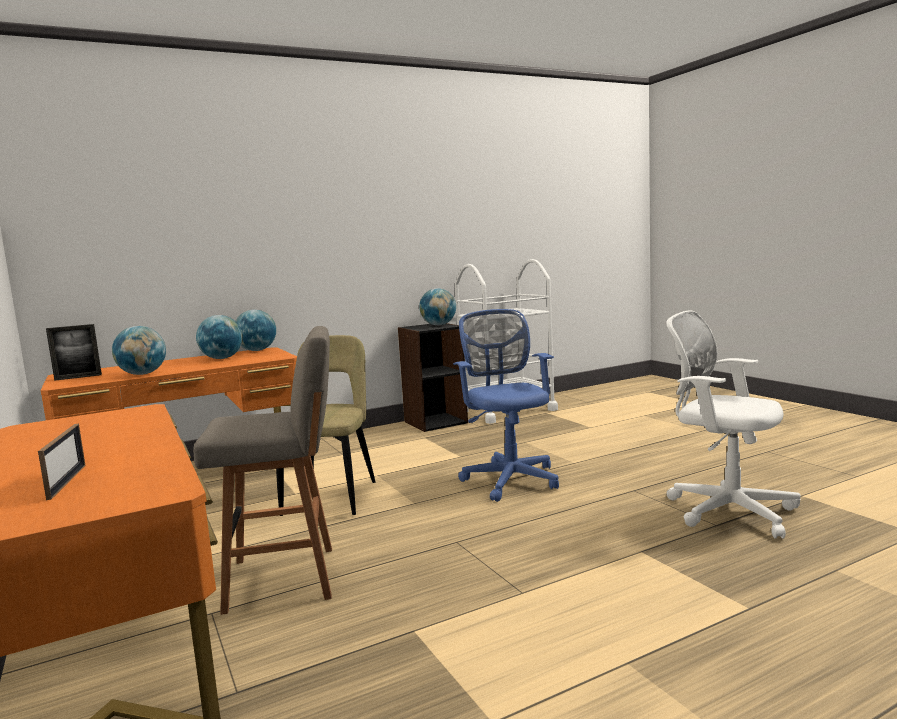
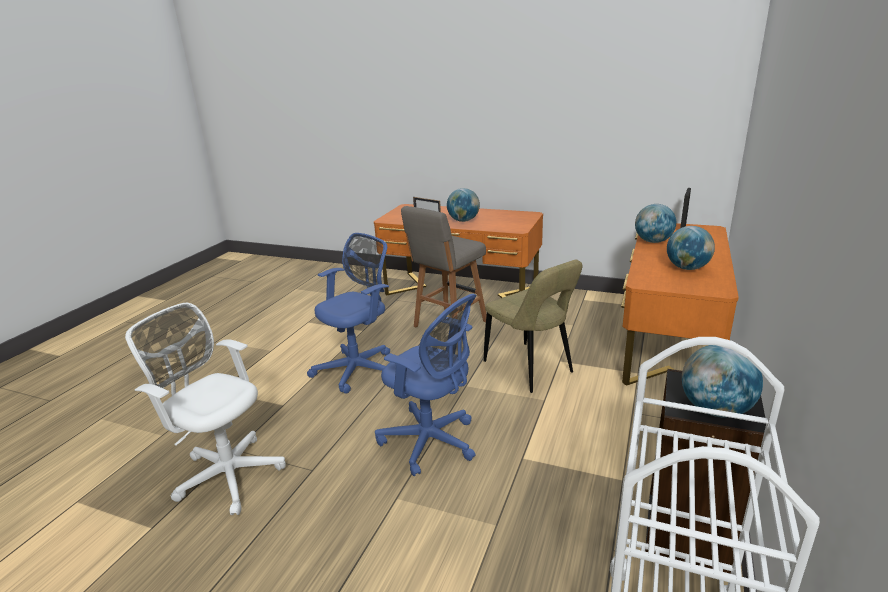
camera: 140 degrees right, 15 degrees up
(257, 350) = (719, 286): globe -> globe (463, 221)
(500, 561) = (359, 368): none -> blue office chair
(725, 510) = (227, 473): white office chair -> white office chair turned 150 degrees counterclockwise

